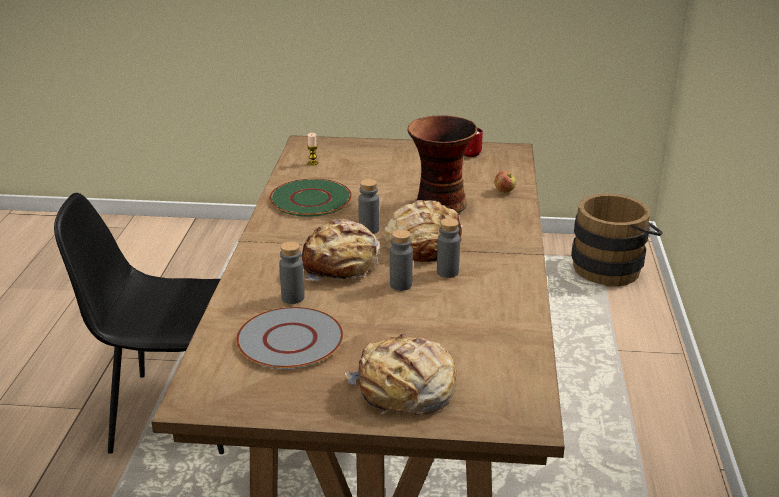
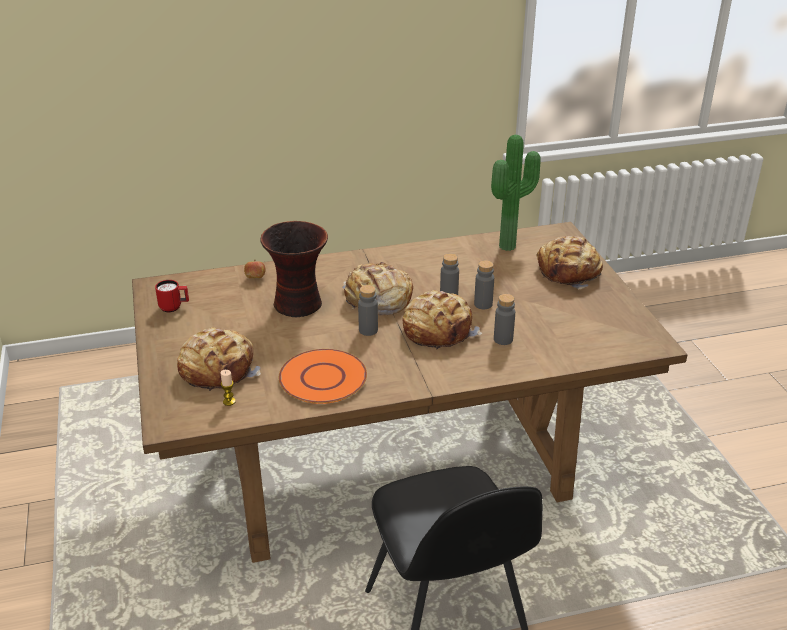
camera: 110 degrees left, 5 degrees up
(290, 339) = (556, 325): grey plate -> none
(311, 199) = (323, 378): green plate -> orange plate
(360, 163) = (218, 369): none -> bread
(447, 272) = (416, 281): grey bottle -> grey bottle (483, 304)
(499, 359) = (510, 247): none -> potted plant
(611, 268) = (80, 378): brown bucket -> none

